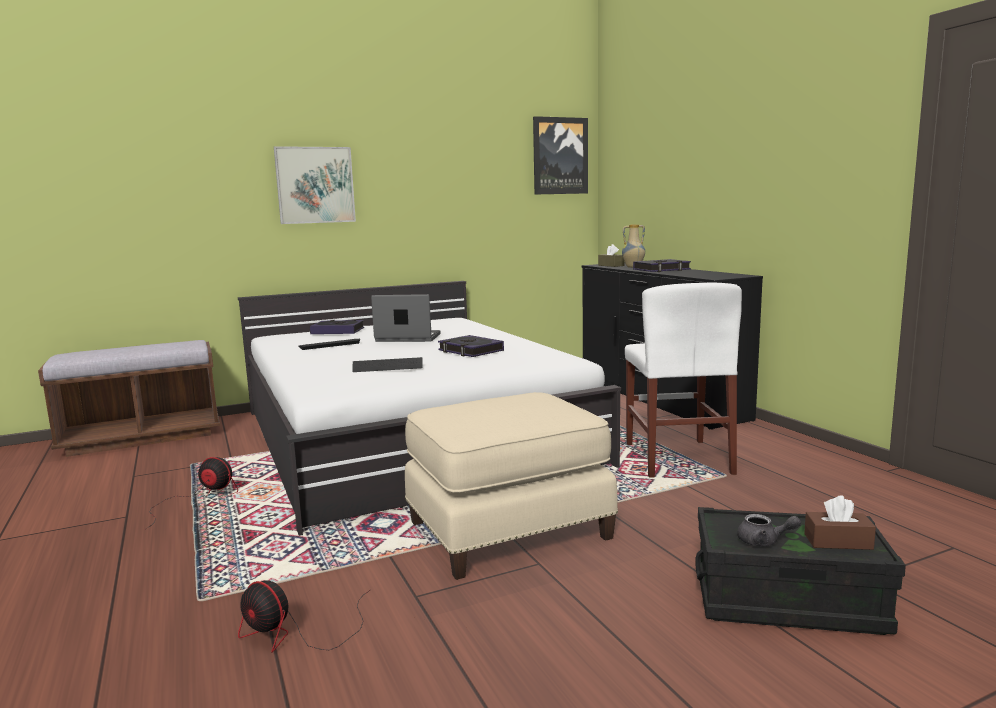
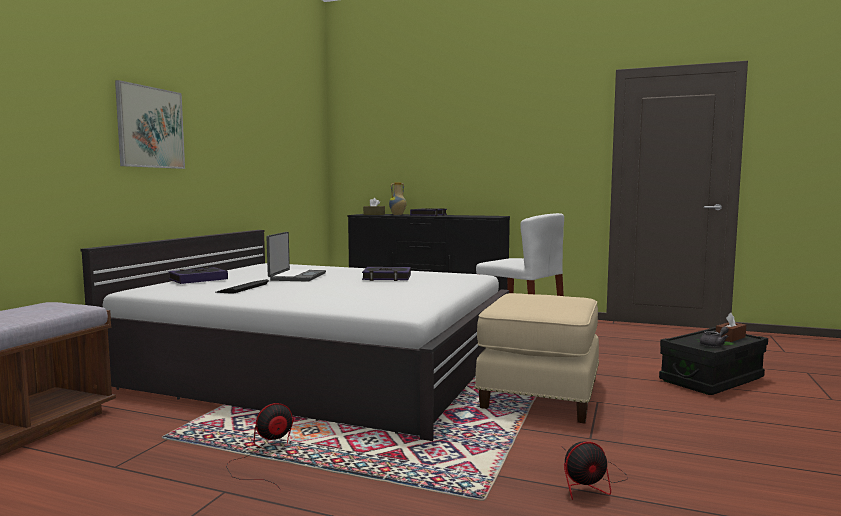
camera: 45 degrees left, 5 degrees down
(387, 367) = (381, 291): keyboard -> none
(407, 338) = (296, 277): laptop -> laptop turned 135 degrees clockwise
(560, 156) = (309, 126): picture -> none

